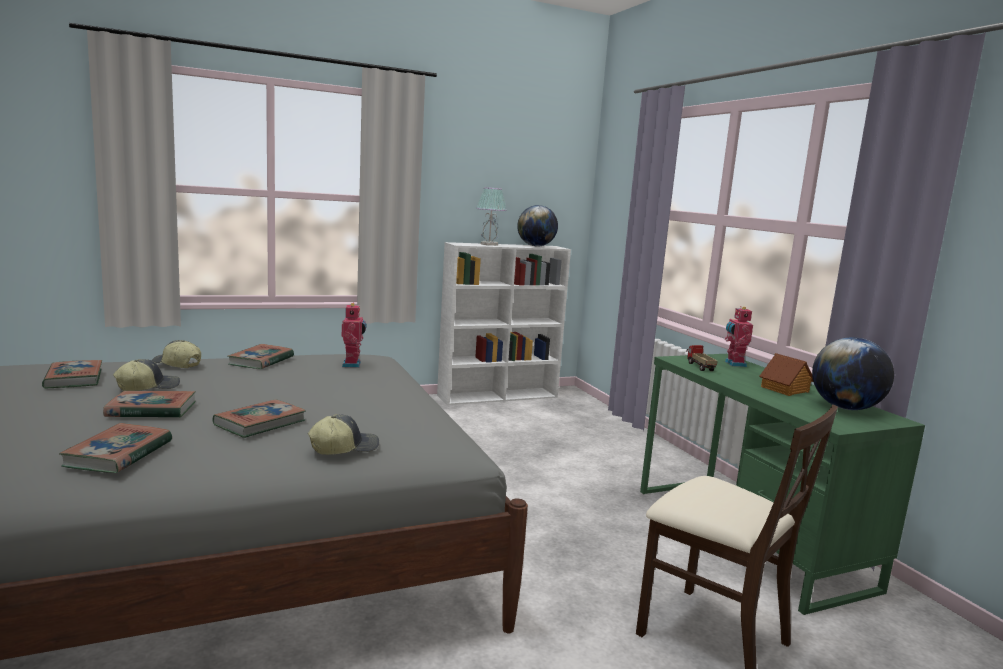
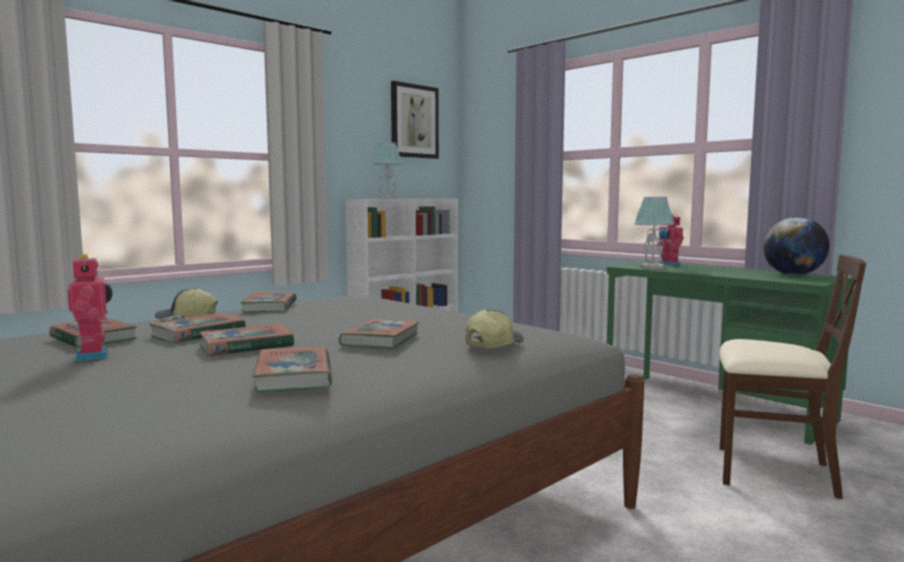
camera: 20 degrees left, 5 degrees down
(148, 387) = (198, 334): cap -> book
(353, 364) = (363, 300): toy robot -> toy robot (95, 355)
(534, 163) = (414, 121): none -> picture
(536, 246) = (426, 198): globe -> none
(699, 367) = (652, 268): toy truck -> table lamp
(785, 389) = (735, 271): toy house -> none

